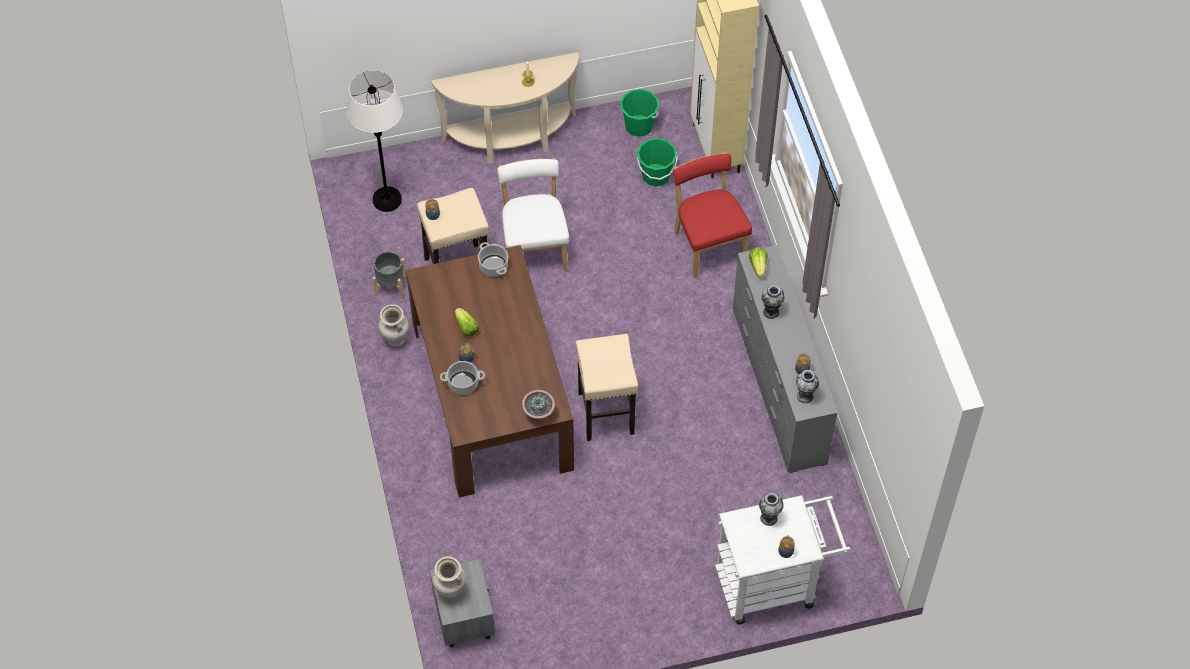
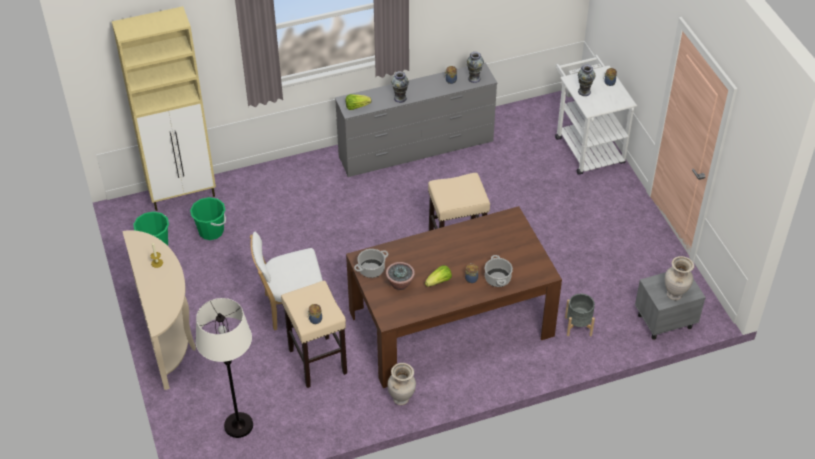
camera: 95 degrees left, 10 degrees down
(390, 285) = (339, 410): grey planter -> grey planter (578, 326)
(539, 414) = (518, 227): potted plant -> potted plant (400, 284)
(708, 244) = (284, 195): red chair -> none

